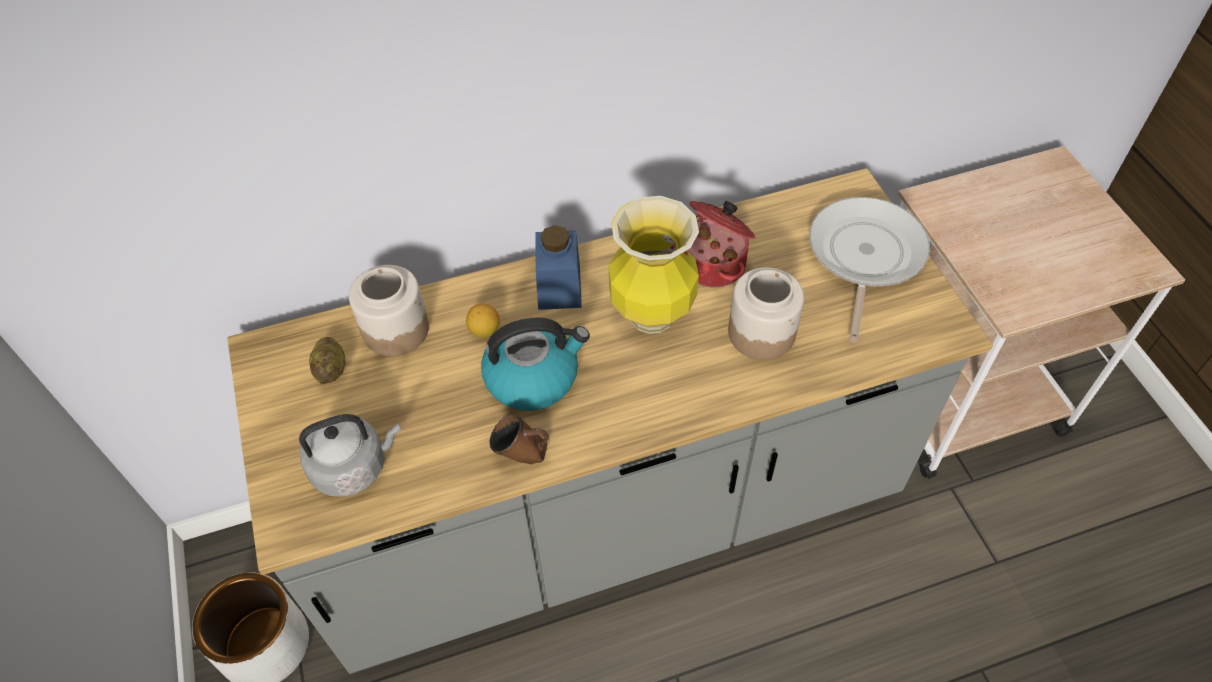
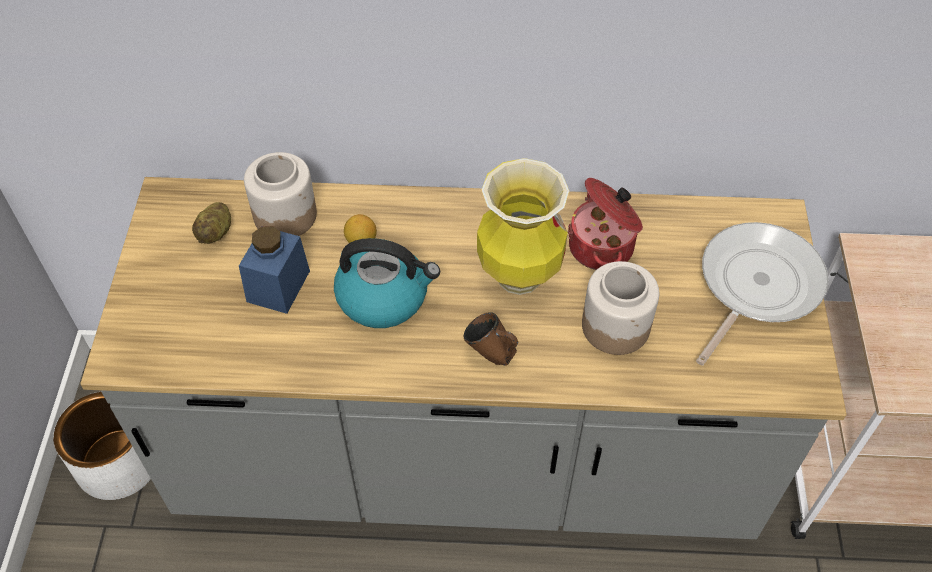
camera: 20 degrees right, 0 degrees up
(354, 466) = (195, 323): grey kettle -> none
(522, 457) = (341, 365): brown mug -> brown mug (491, 355)
(559, 287) = (446, 223): blue jar -> blue jar (278, 286)

